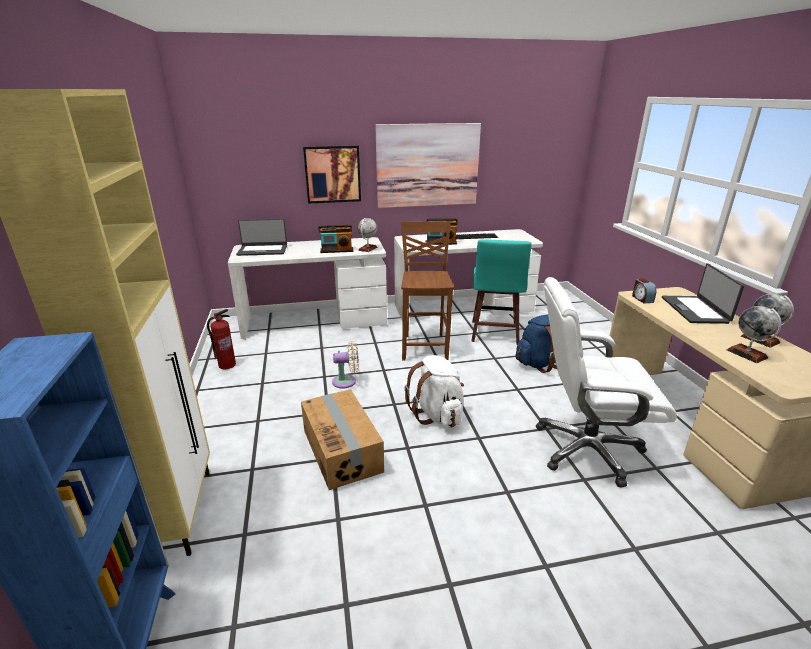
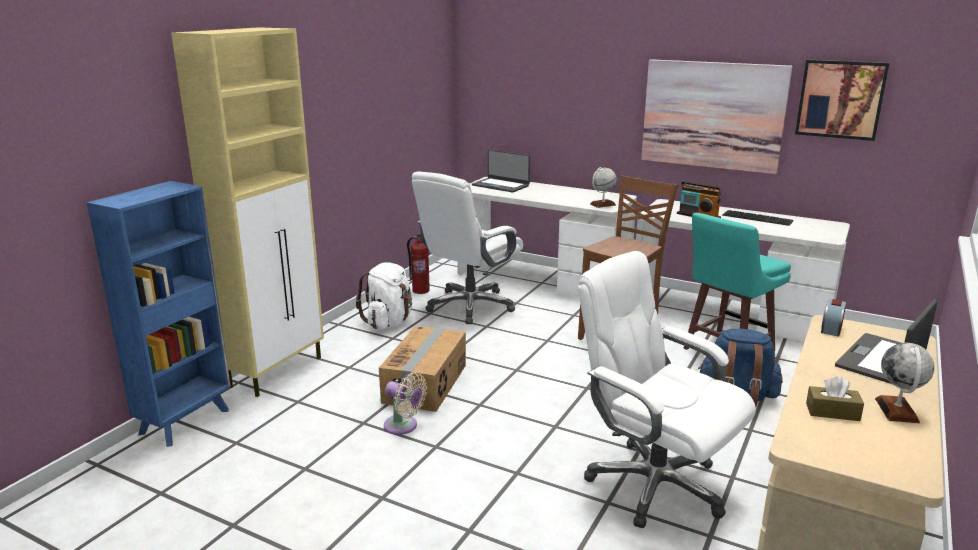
camera: 40 degrees right, 5 degrees down
(289, 364) = (470, 306): none -> white office chair
(332, 174) = (594, 113): picture -> picture (840, 99)
(336, 251) = (567, 200): radio -> none
(347, 381) = (500, 337): beige fan -> beige fan (403, 426)
(437, 414) = (543, 393): white backpack -> white backpack (389, 322)
(747, 354) = (832, 412): globe -> brown tissue box

